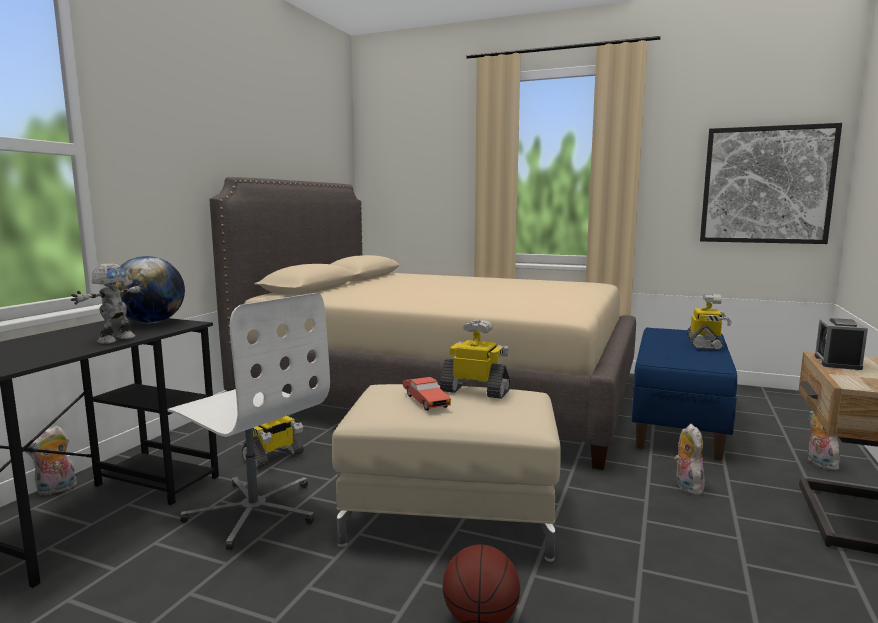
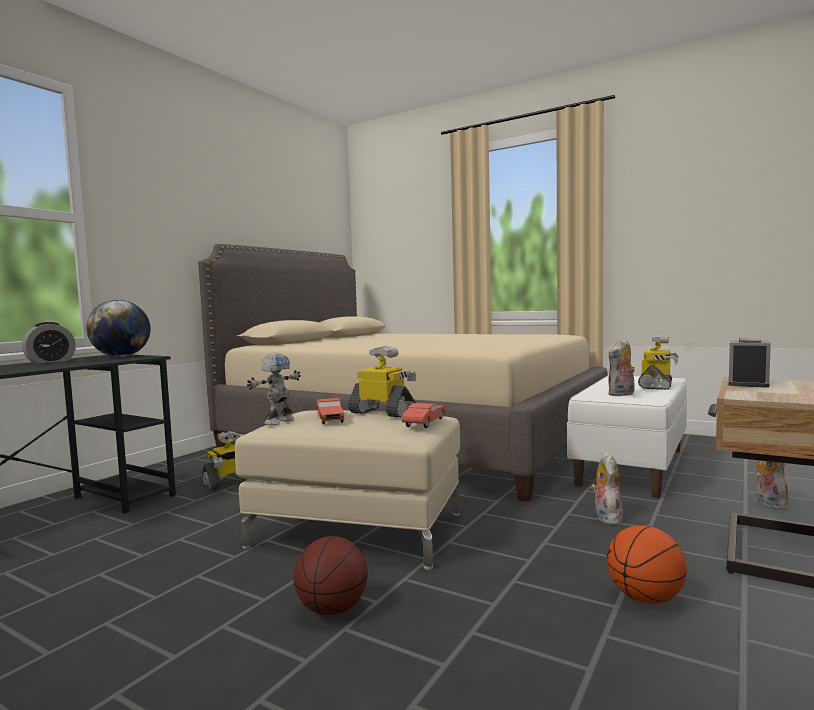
camera: 10 degrees right, 5 degrees down
(56, 490) = (44, 500): plush toy -> plush toy (622, 394)
(70, 333) = (50, 361): none -> alarm clock
(115, 339) = (78, 363): toy robot -> toy robot (278, 421)
(254, 511) = (189, 520): white office chair -> none
(531, 405) = (425, 423): none -> red toy car
(676, 422) = (631, 466): blue bench -> white bench
(766, 185) = (734, 230): picture -> none
(770, 582) = (645, 598): none -> basketball

